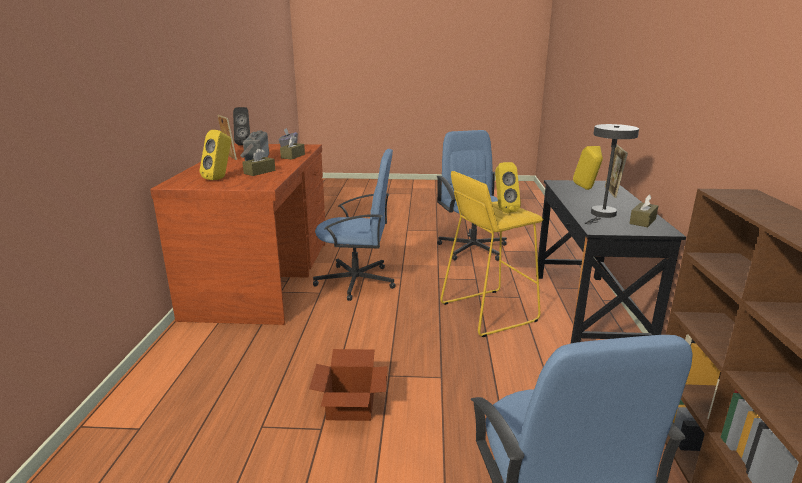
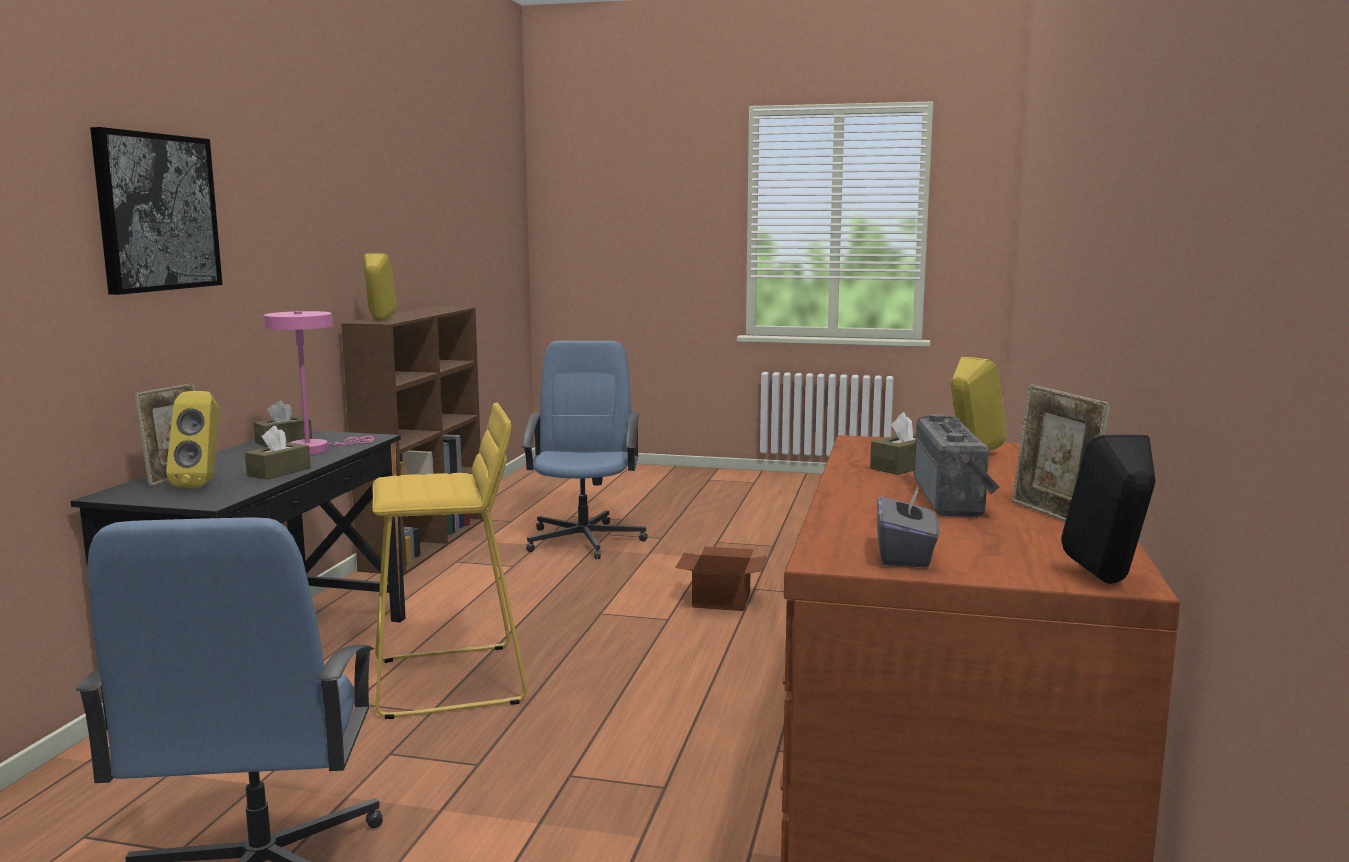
camera: 170 degrees left, 10 degrees down
(293, 156) = (858, 510): brown tissue box -> brown tissue box (279, 472)
(357, 281) = (685, 772): blue office chair -> none
(503, 210) = (426, 482): yellow speaker -> yellow speaker (379, 321)
(602, 215) = (315, 449): grey table lamp -> pink table lamp
(670, 57) = (156, 212): none -> picture

